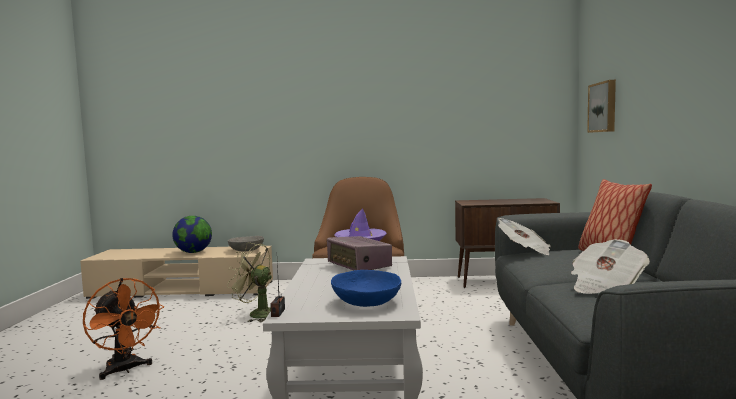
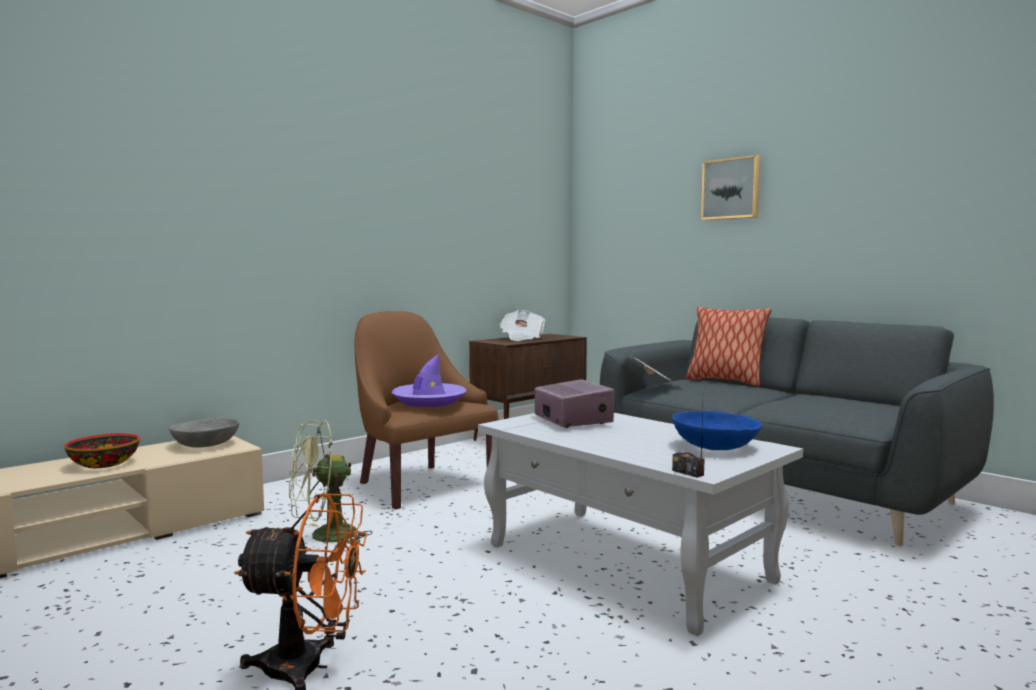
camera: 45 degrees left, 0 degrees up
(193, 252) = (104, 464): globe -> bowl
(359, 266) = (573, 420): radio -> radio turned 120 degrees counterclockwise
(603, 107) = (626, 233): picture -> picture (731, 189)
(605, 286) = (805, 401): newspaper -> newspaper (522, 338)

